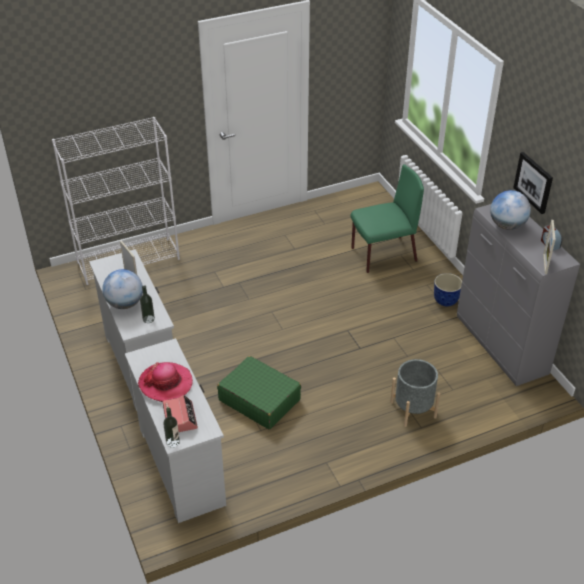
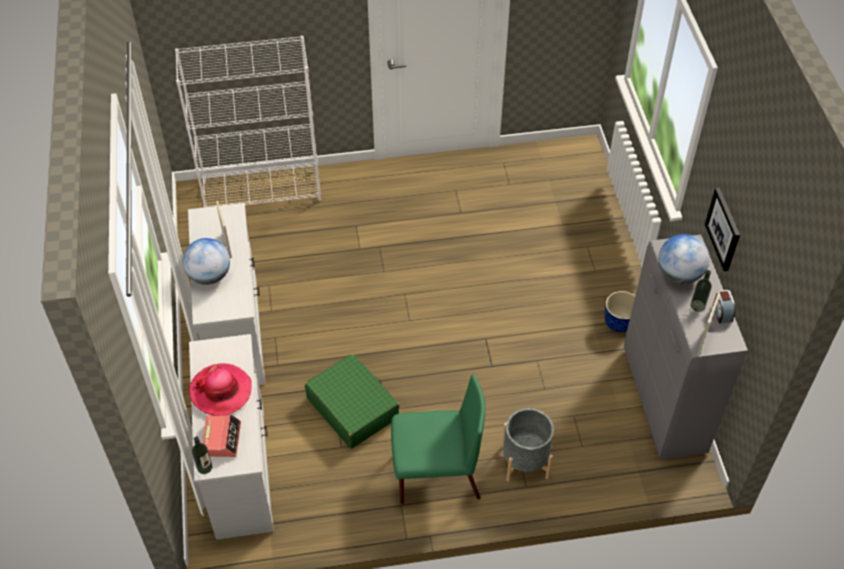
camera: 15 degrees right, 10 degrees up
(148, 319) = (229, 302): bottle -> bottle (697, 305)
(382, 255) = (564, 243): green chair -> green chair (436, 475)

